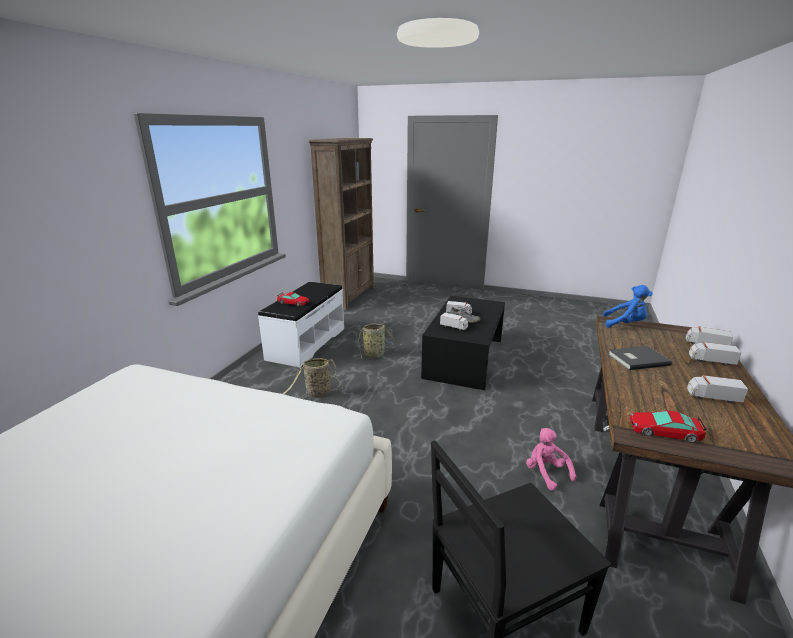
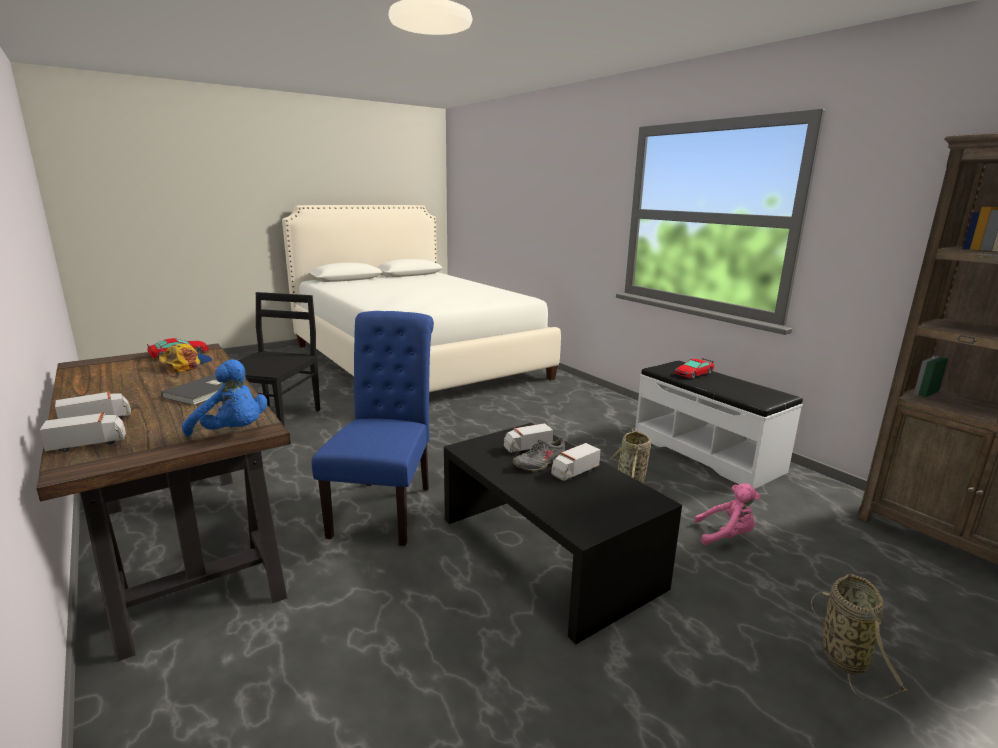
camera: 125 degrees right, 5 degrees down
(317, 394) = (564, 430): basket -> basket (842, 655)
(505, 414) = (386, 507): none -> blue chair
(546, 472) = (294, 480): pink plush toy -> pink plush toy (726, 535)
(625, 324) = (233, 432): blue plush toy -> blue plush toy turned 120 degrees counterclockwise
(654, 404) = (186, 364): none -> cap
(712, 397) = (121, 384): toy truck -> none

